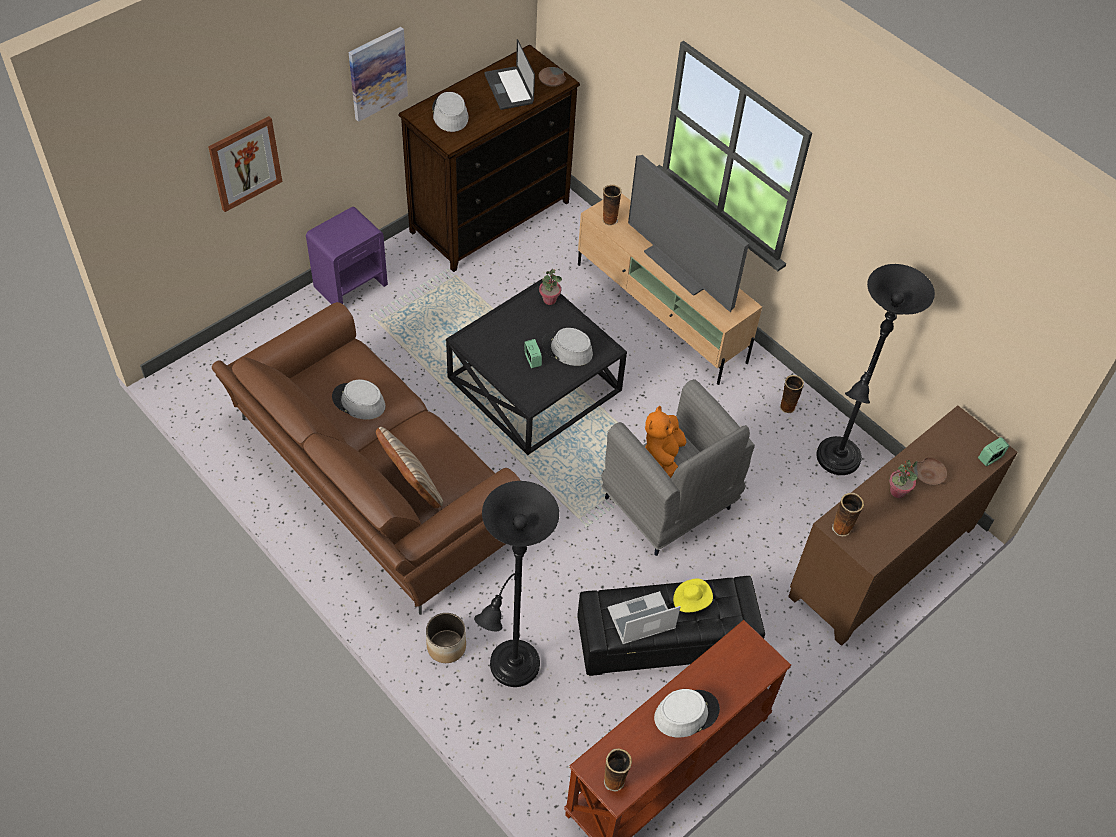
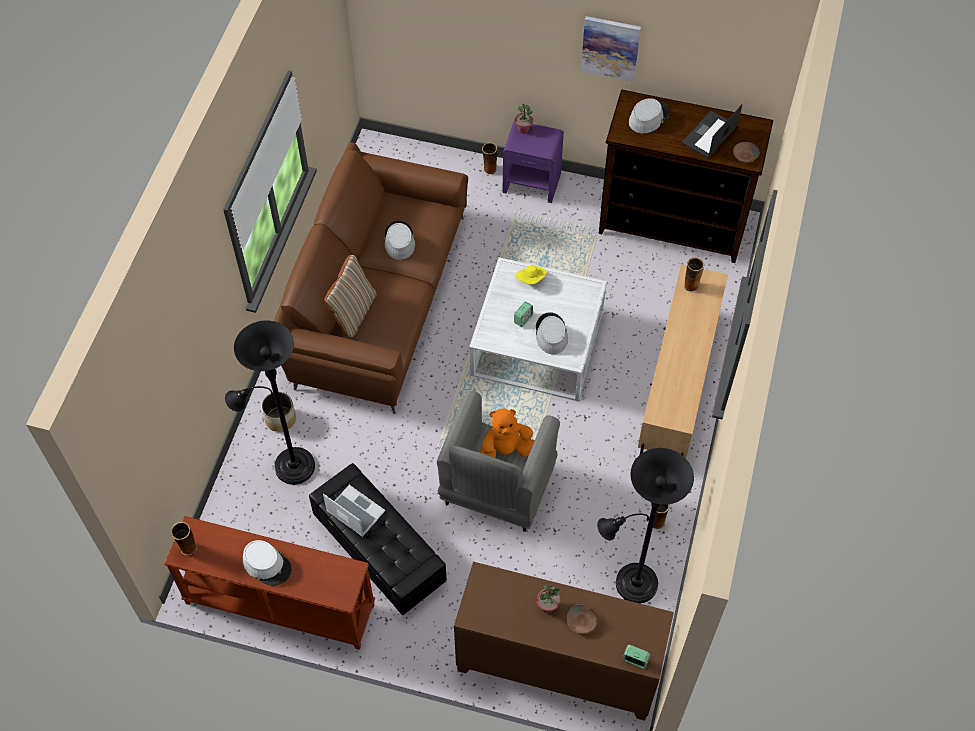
camera: 60 degrees right, 5 degrees up
(245, 163) = (475, 37): picture -> none
(534, 384) = (536, 343): black coffee table -> white coffee table
(549, 300) = (588, 297): potted plant -> potted plant (523, 129)
(682, 266) = (686, 358): television -> none
(691, 600) = (393, 535): yellow hat -> yellow hat (531, 279)
(841, 529) = (481, 583): vase -> vase (489, 169)

